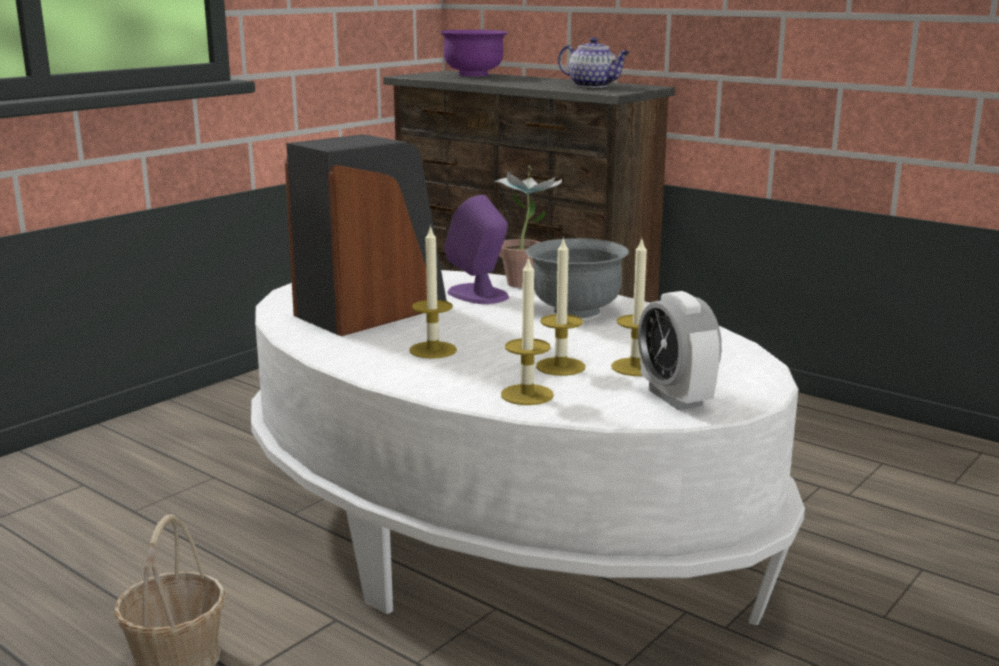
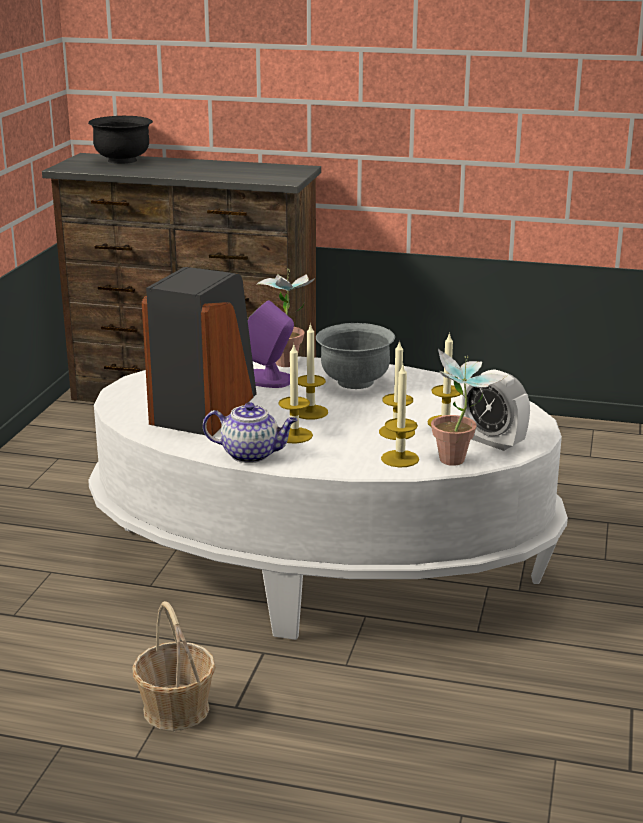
camera: 25 degrees left, 5 degrees up
(474, 75) = (123, 161): purple bowl -> black bowl
(484, 331) = (310, 412): none -> candle
(593, 86) = (256, 171): teapot -> teapot (252, 454)
(599, 413) = (459, 463): none -> potted plant

